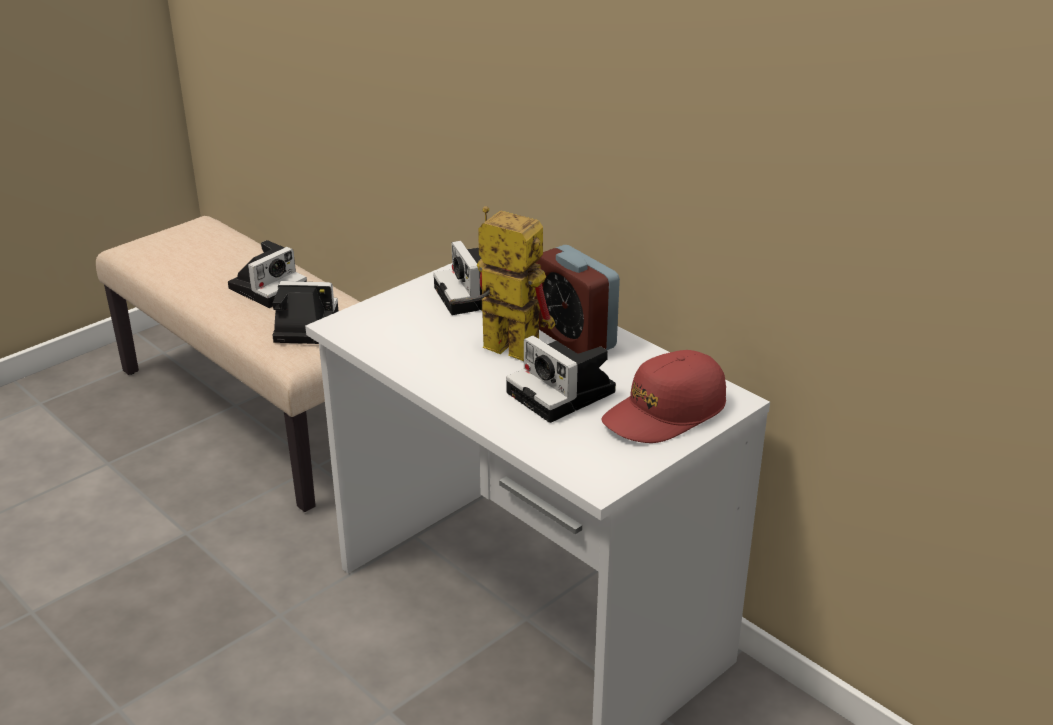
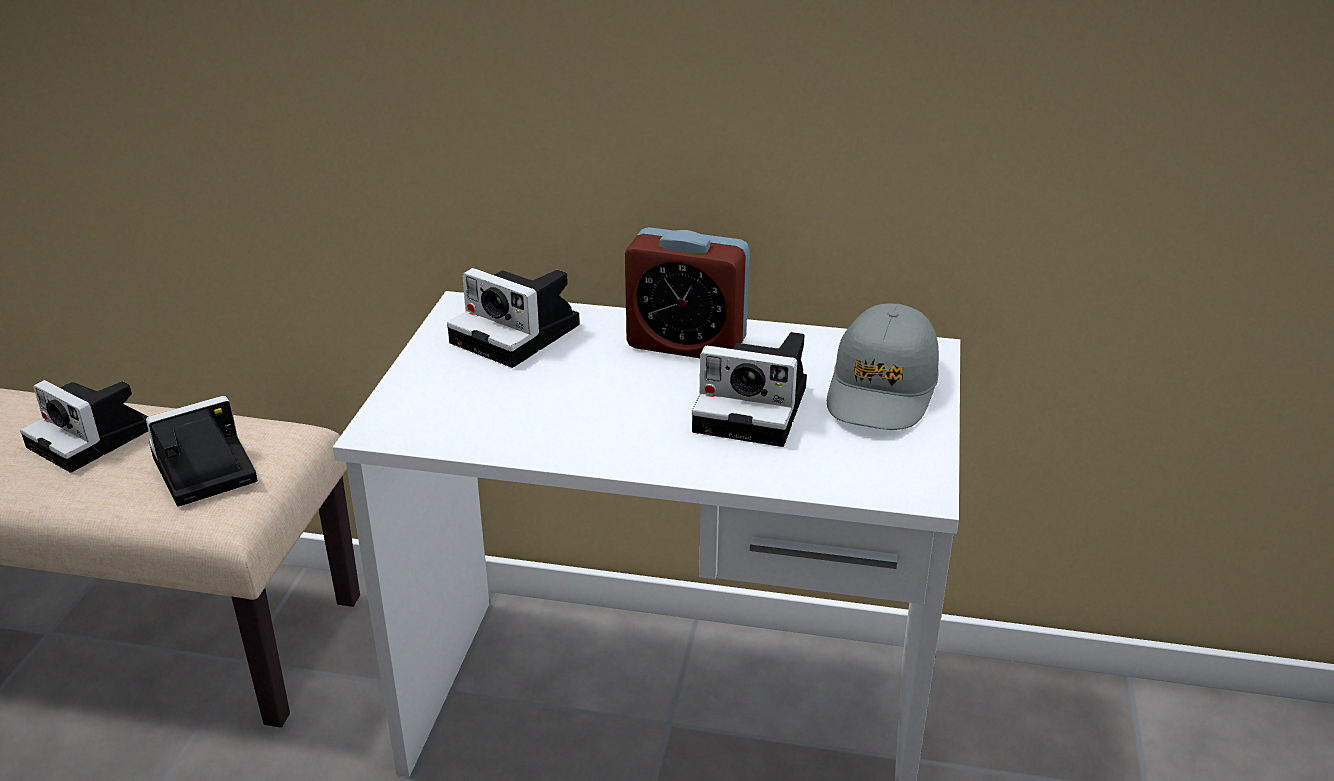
camera: 35 degrees left, 0 degrees up
(269, 287) = (94, 438): camera -> camera turned 120 degrees clockwise
(498, 347) = (615, 384): toy robot -> none
(665, 413) = (882, 388): red cap -> grey cap

